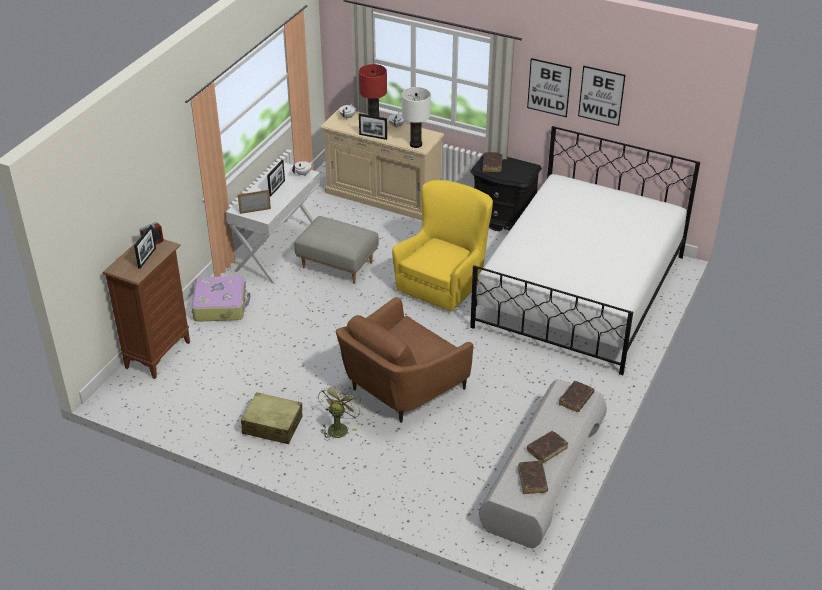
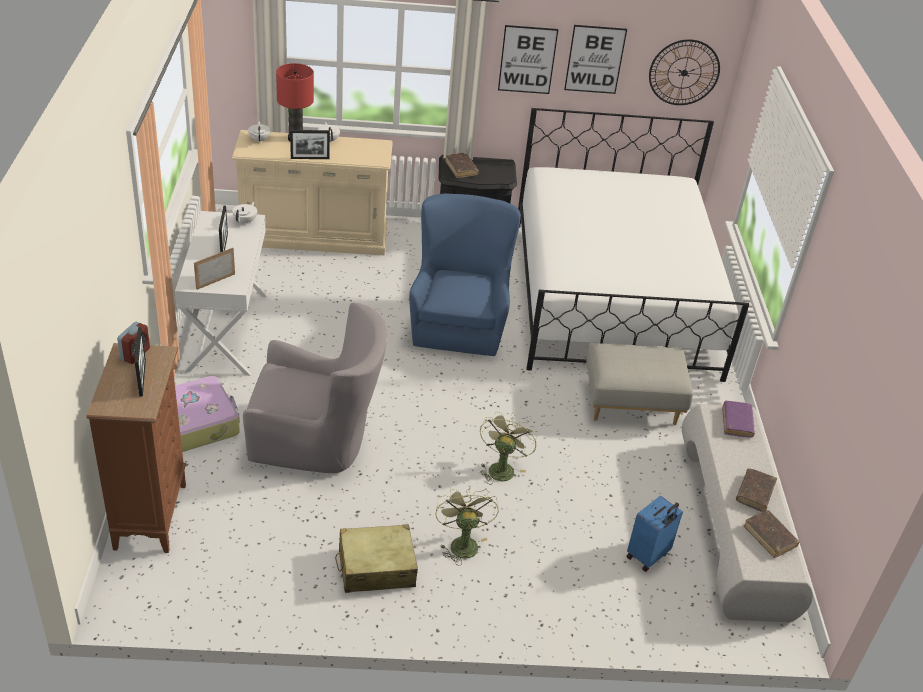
camera: 30 degrees left, 0 degrees up
(288, 336) = (316, 440): none -> grey armchair
(338, 265) = (316, 332): grey ottoman -> grey ottoman (632, 404)
(401, 388) = (501, 467): brown armchair -> green fan
(415, 144) = (369, 158): white table lamp -> none
(444, 283) = (459, 324): yellow armchair -> blue armchair
(461, 474) = (648, 556): none -> blue suitcase
(576, 399) = (737, 423): brown book -> purple book
(674, 117) = (684, 72): none -> wall clock

